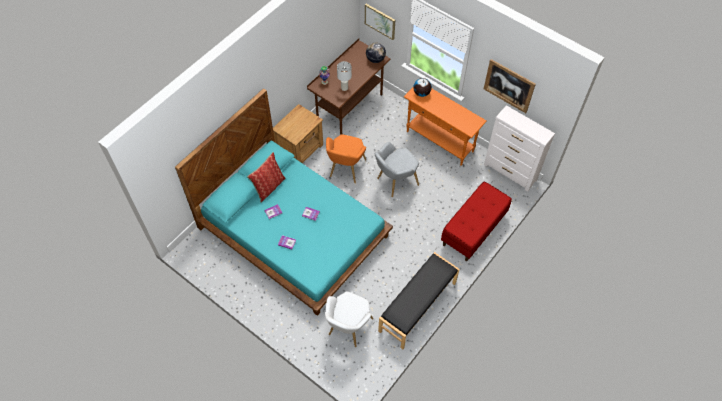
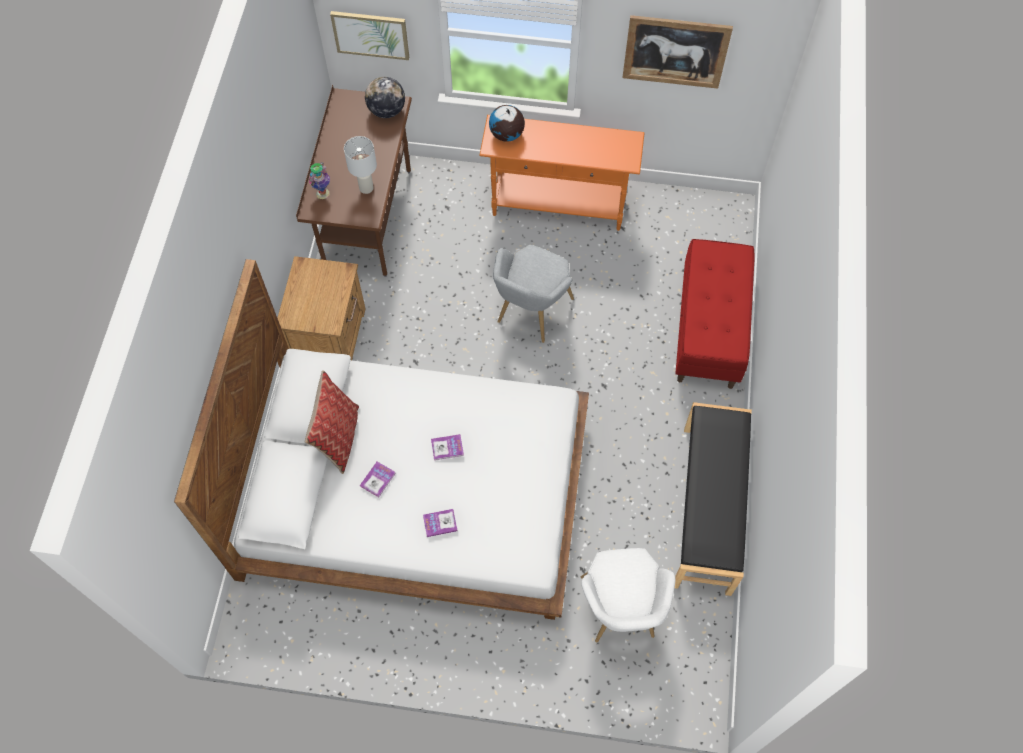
camera: 30 degrees left, 5 degrees up
(294, 231) = (417, 490): turquoise bed -> white bed
(345, 170) = (434, 334): orange armchair -> none
(510, 172) = (703, 204): white dresser -> none

